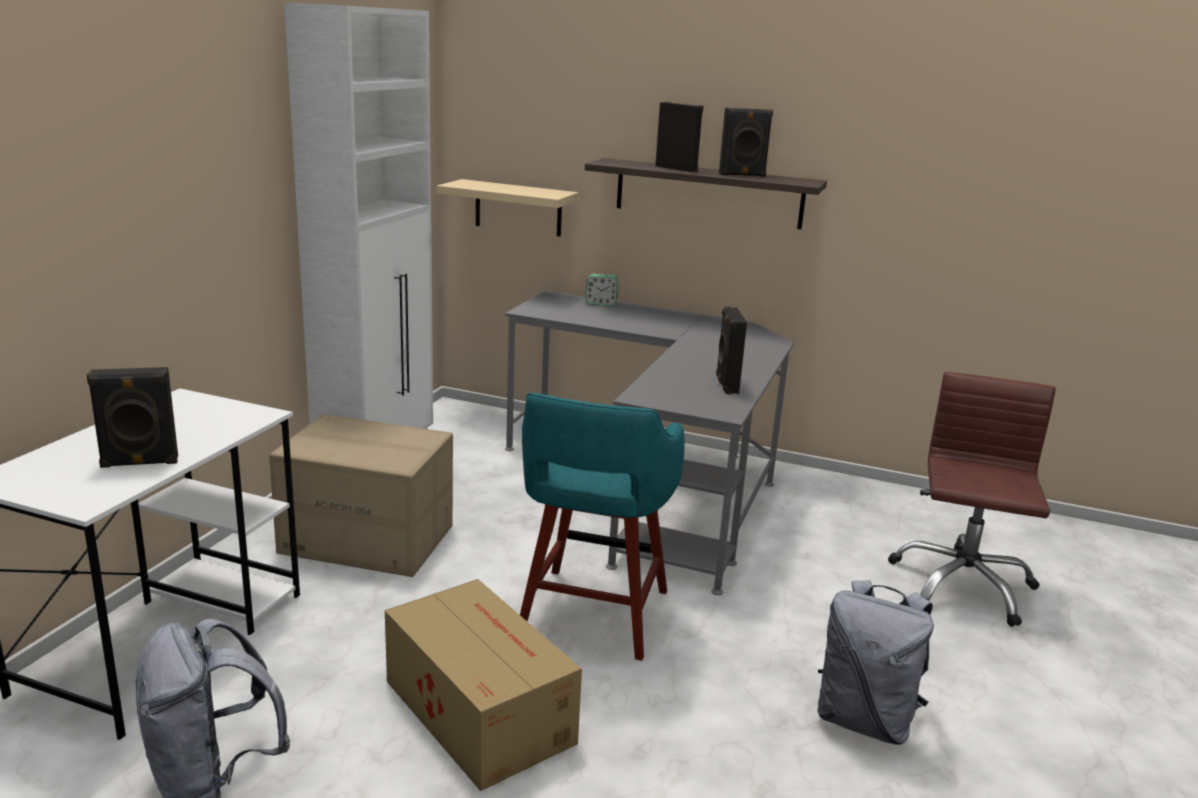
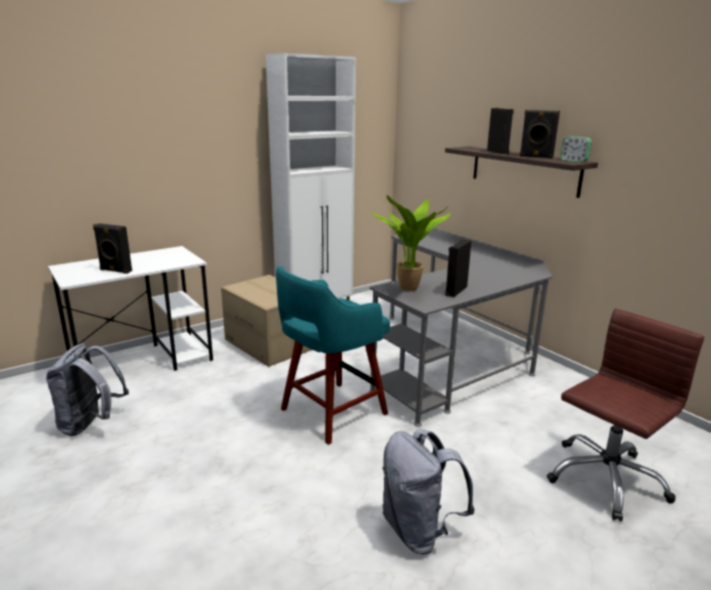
camera: 35 degrees right, 0 degrees up
(478, 709) = (221, 437): cardboard box -> none
(518, 208) = (426, 177): beige shelf -> none
(601, 303) = (456, 238): alarm clock -> alarm clock (574, 161)
(672, 394) = (410, 289): none -> potted plant

